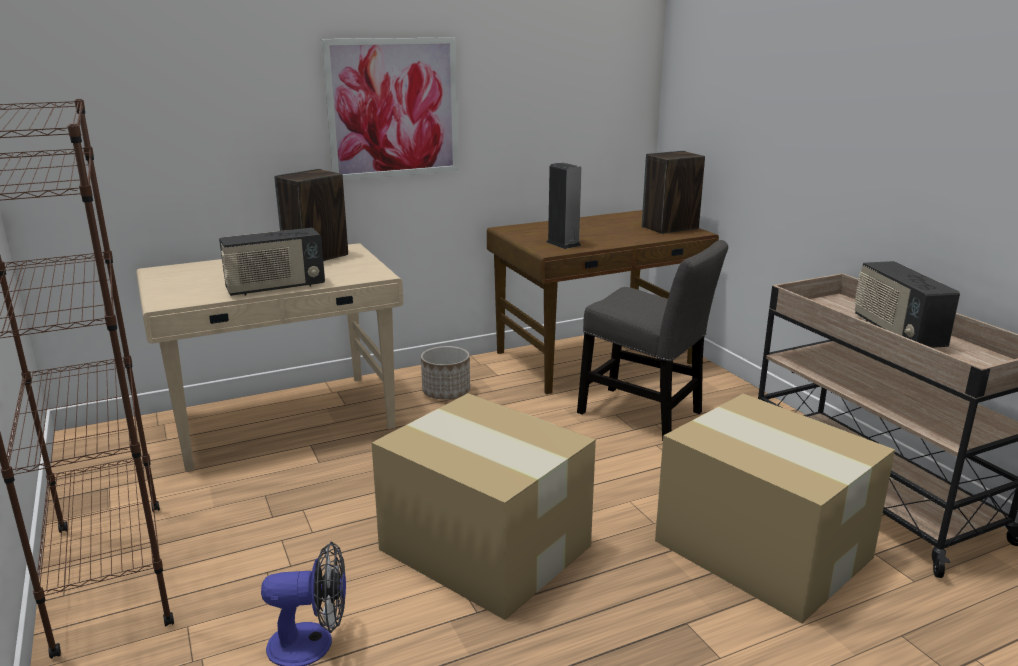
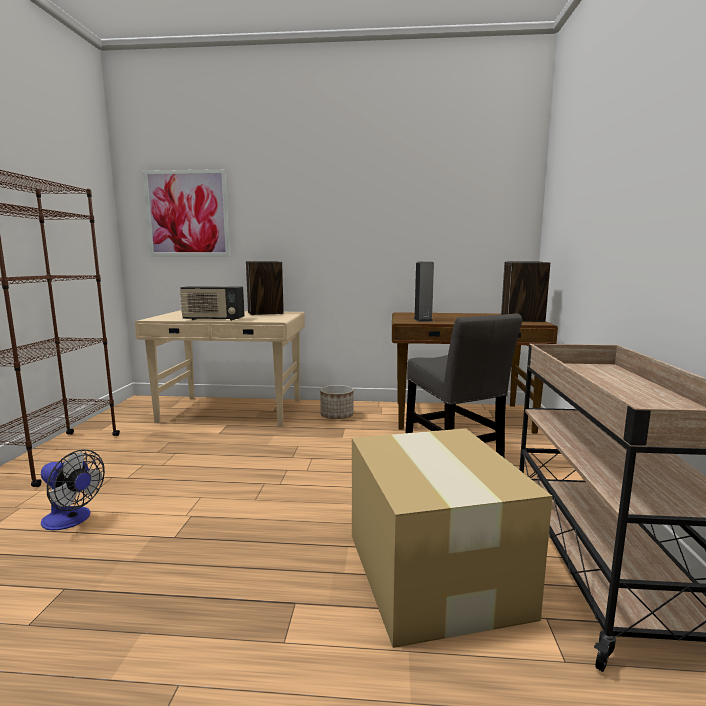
camera: 30 degrees right, 10 degrees down
(393, 108) = (331, 228): picture -> picture (187, 214)
(484, 546) = (236, 501): cardboard box -> none
(896, 332) = (624, 390): radio -> none

